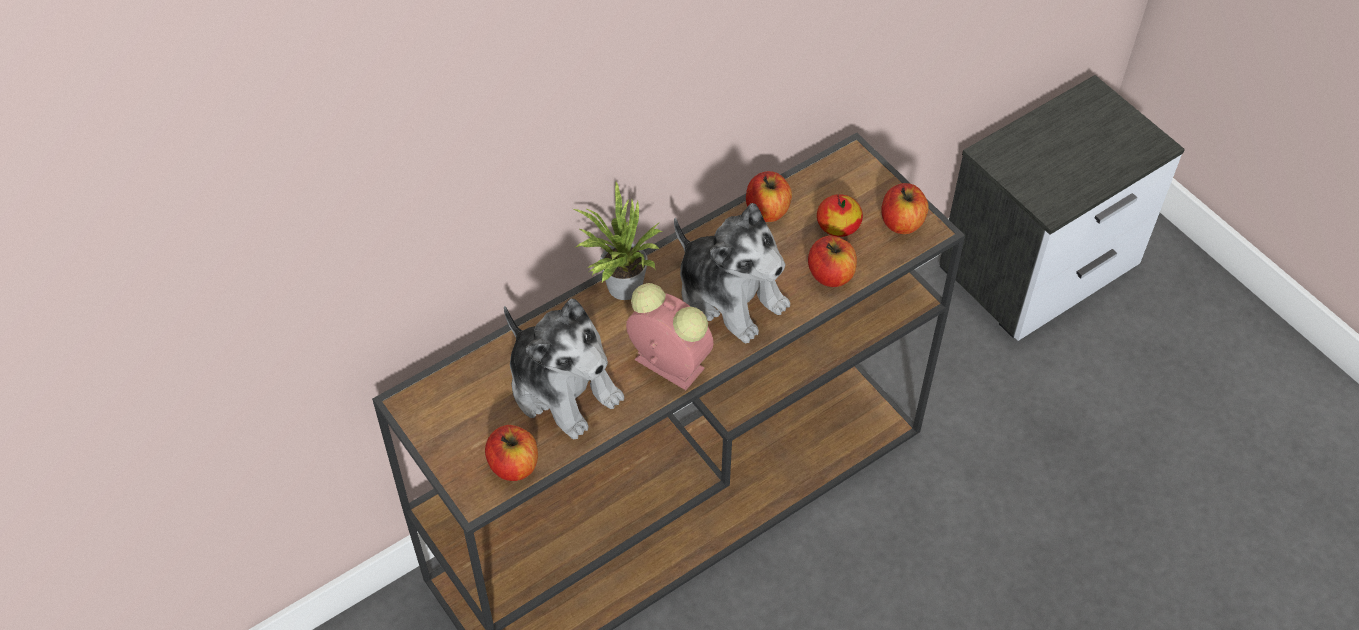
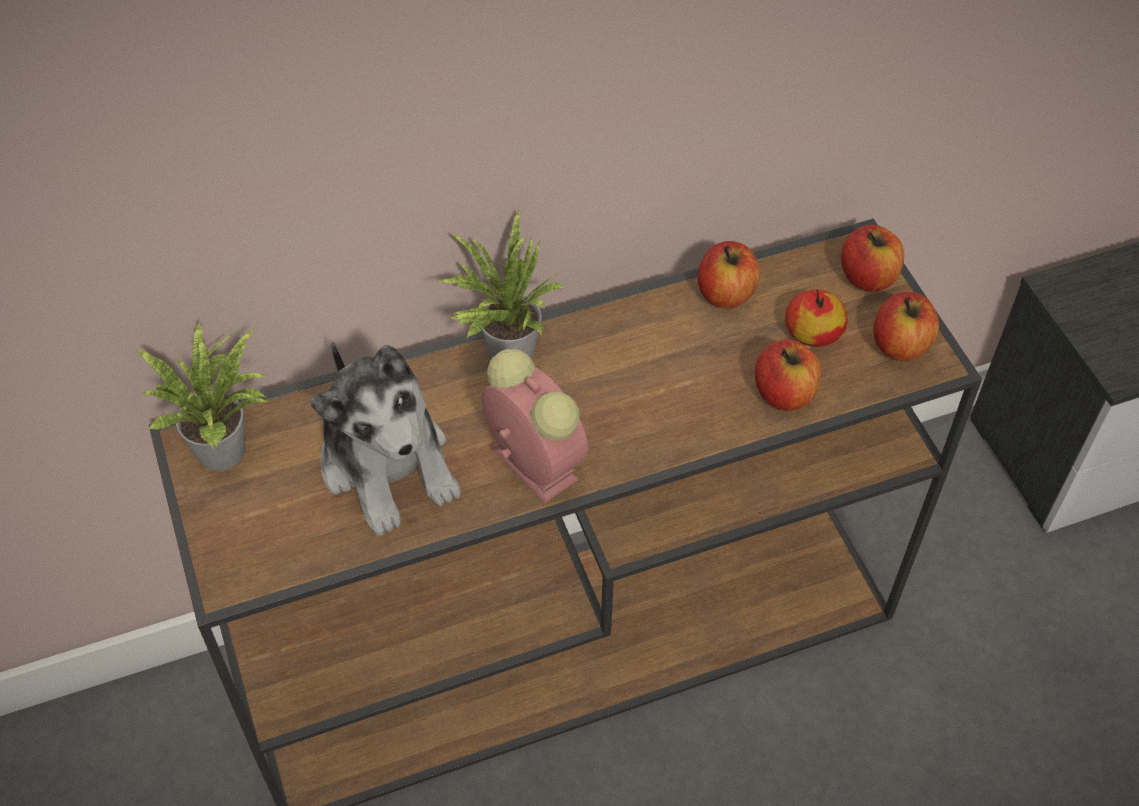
camera: 15 degrees right, 0 degrees up
(439, 402) = (227, 448): none -> potted plant
(514, 465) = (289, 551): apple -> apple (868, 277)
(730, 296) = (643, 393): plush toy -> none

